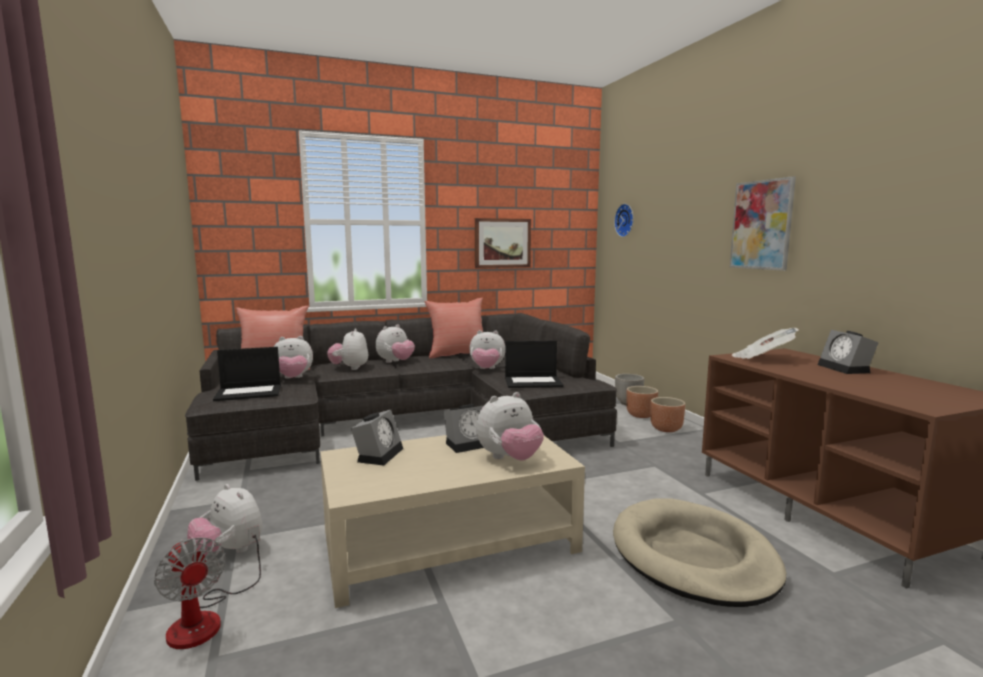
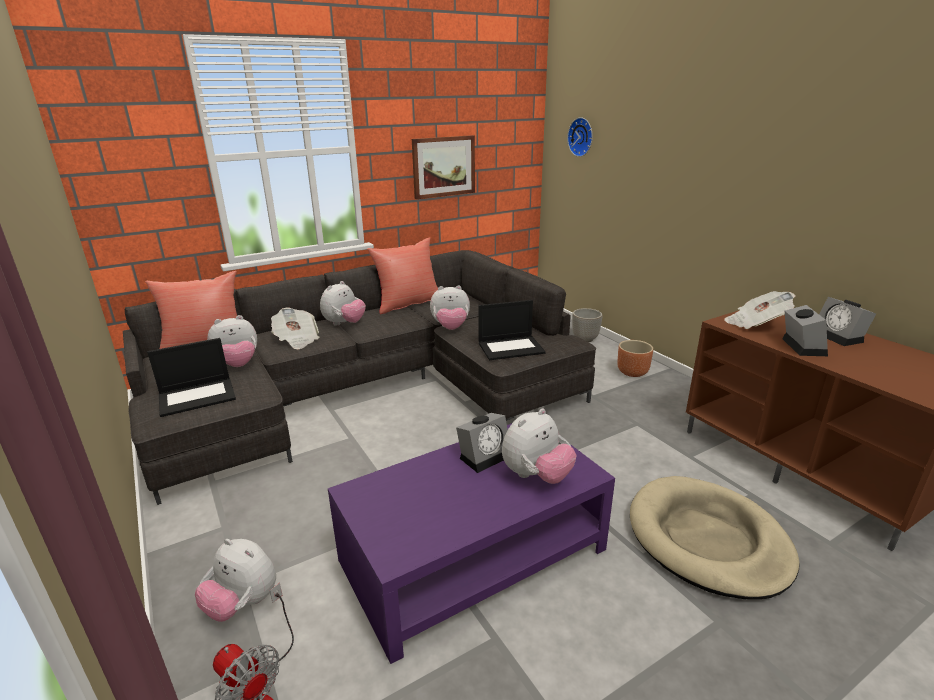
camera: 10 degrees left, 15 degrees up
(350, 368) = (297, 340): plush toy -> newspaper
(379, 454) = (395, 485): alarm clock -> alarm clock (800, 346)
(449, 542) = (473, 555): beige coffee table -> purple coffee table
(640, 415) = (602, 355): brown planter -> none
(761, 225) = (751, 167): picture -> none

